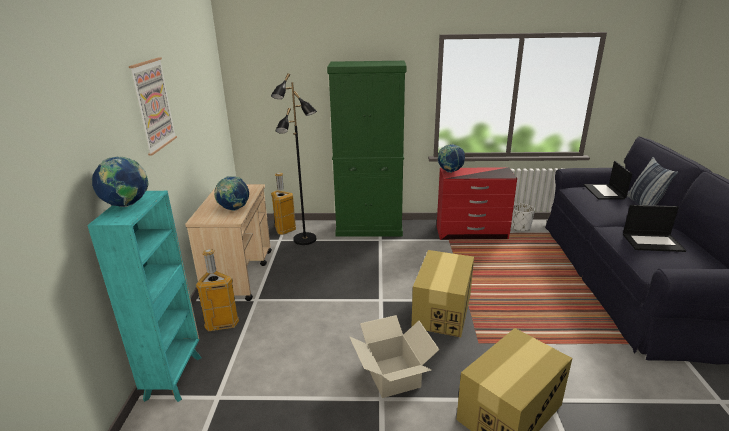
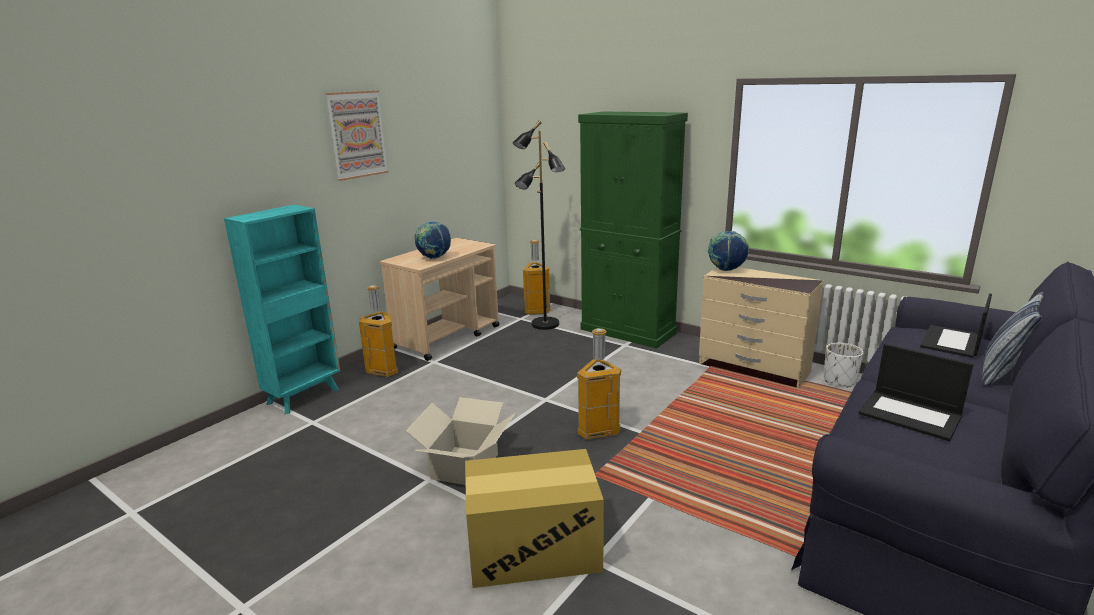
camera: 35 degrees right, 5 degrees down
(127, 205) = (269, 212): globe -> none
(442, 310) = (597, 431): cardboard box -> trash can
(472, 233) = (753, 368): red dresser -> beige dresser

